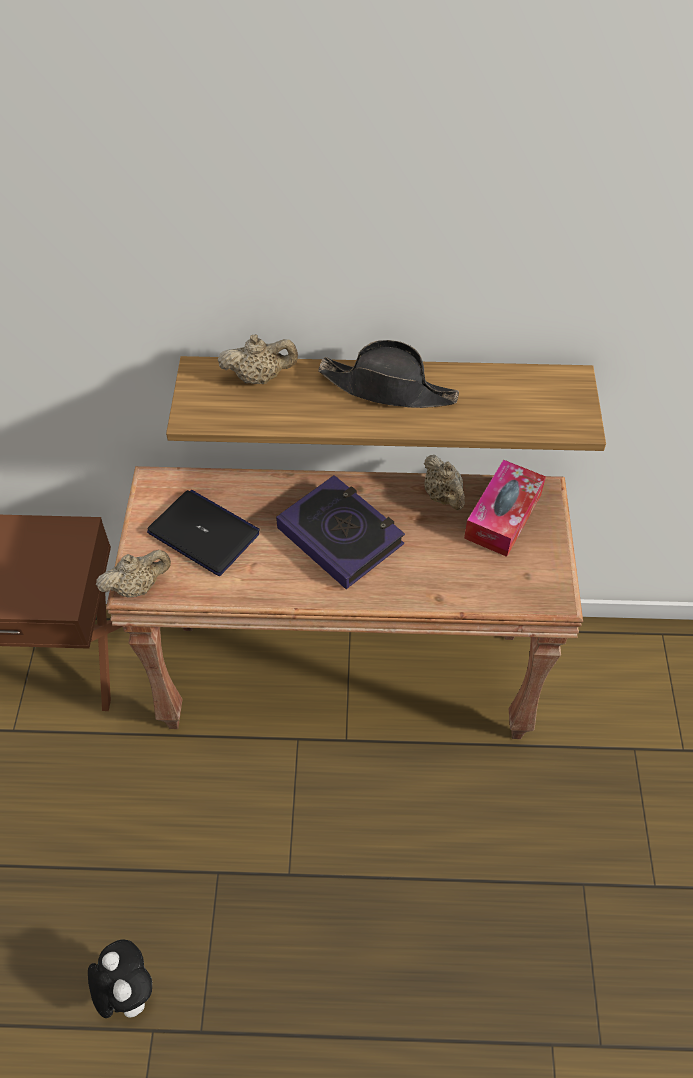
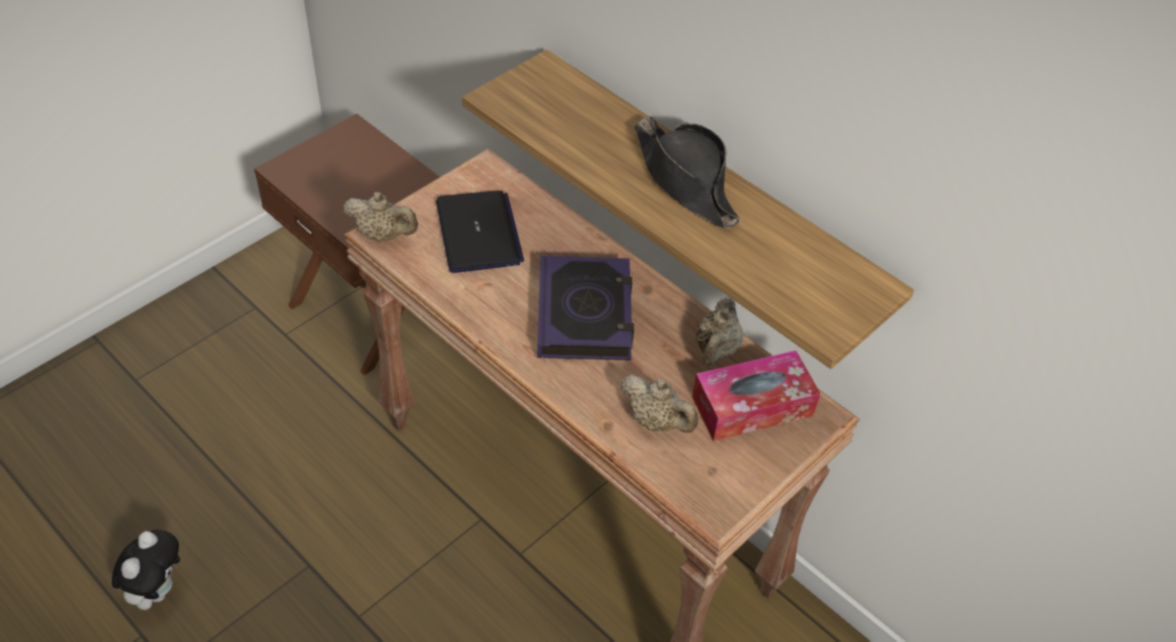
camera: 40 degrees right, 5 degrees down
(259, 378) = (587, 103): beige teapot -> beige teapot (657, 421)

